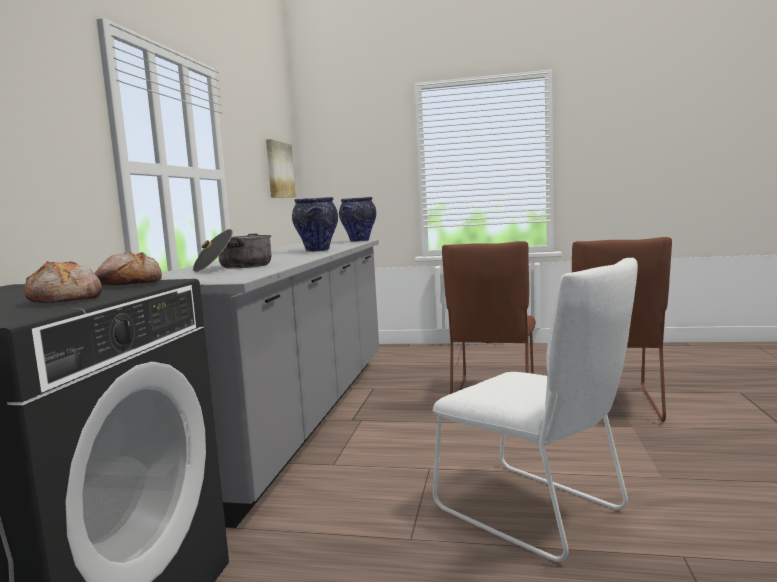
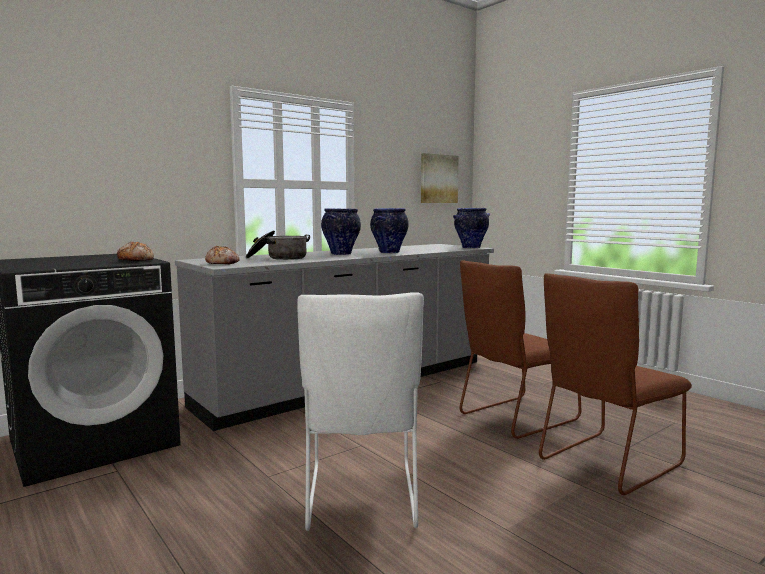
camera: 40 degrees right, 0 degrees up
(67, 299) = (79, 264): bread -> bread (223, 263)
(277, 257) = (341, 254): none -> vase

